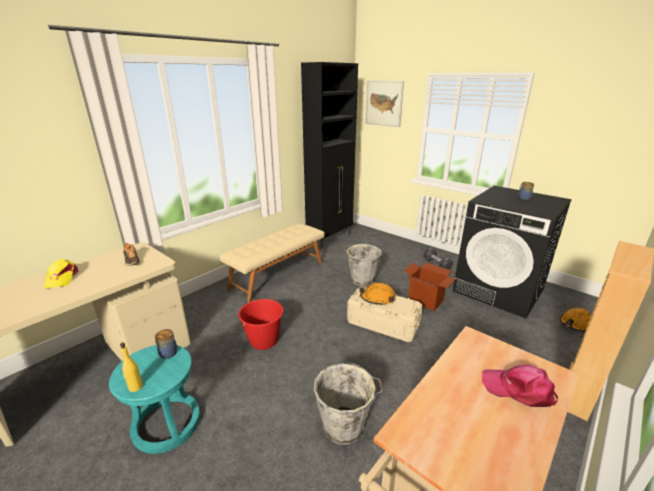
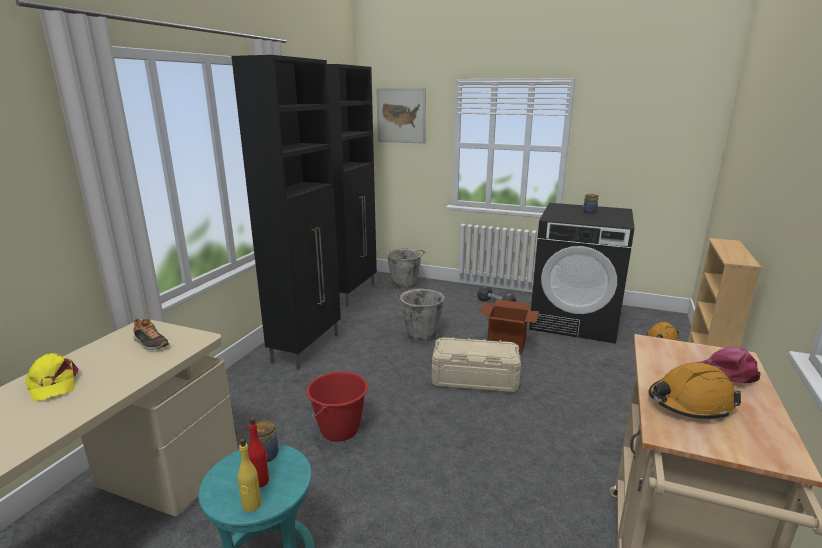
camera: 20 degrees left, 5 degrees down
(152, 371) = (260, 481): none -> red bottle
(277, 275) = (307, 348): beige bench -> black cabinet
(345, 426) = (499, 497): grey bucket -> grey bucket (405, 285)
(377, 298) = (467, 347): orange hard hat -> orange hard hat (690, 403)

